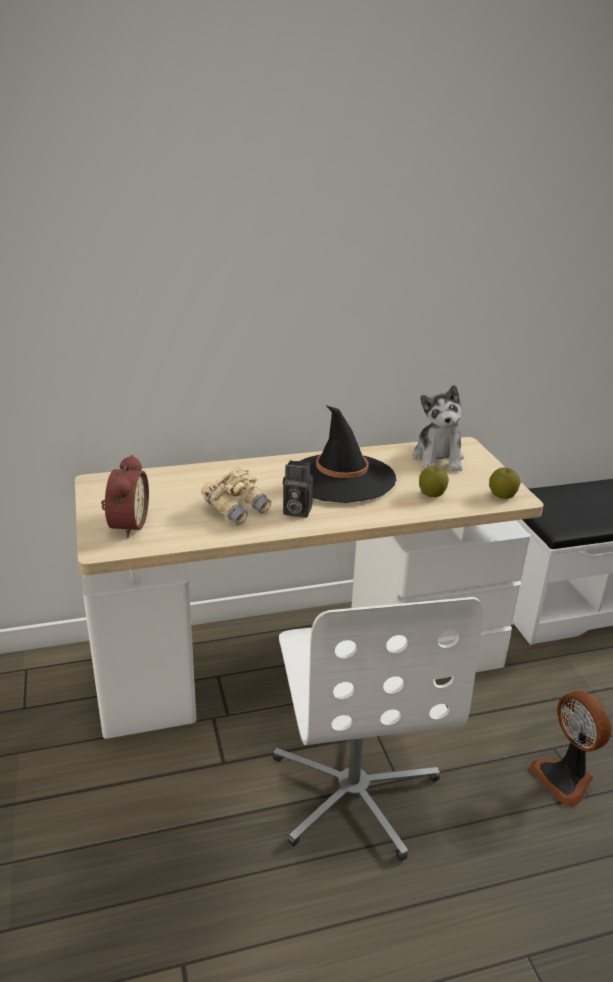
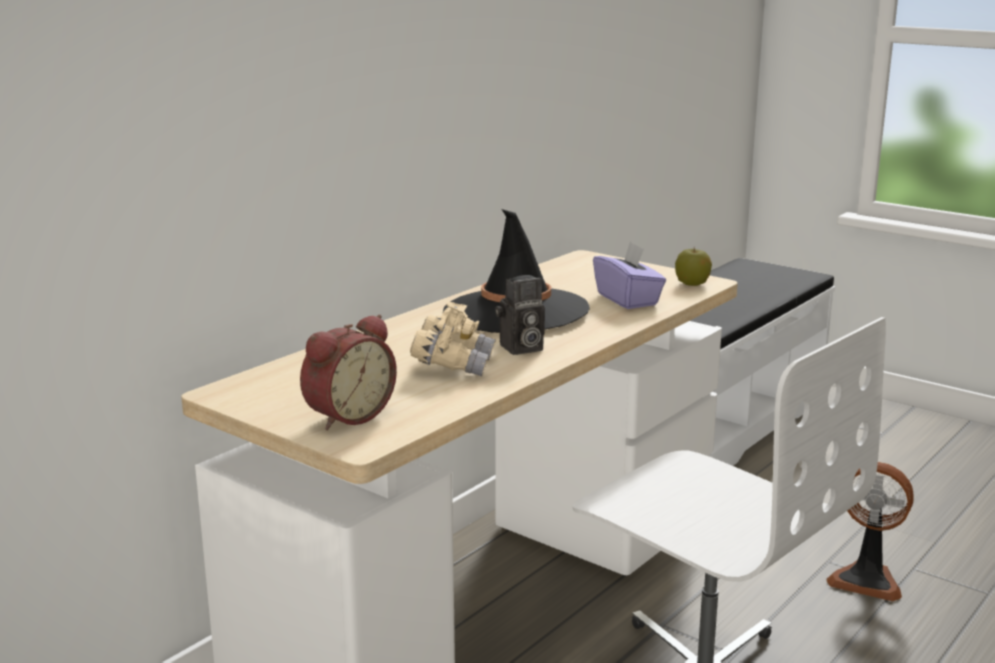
camera: 35 degrees left, 10 degrees down
(126, 524) = (347, 416): alarm clock -> alarm clock turned 75 degrees clockwise
(432, 494) = (628, 299): apple -> purple tissue box
(438, 458) = (580, 272): plush toy -> none

